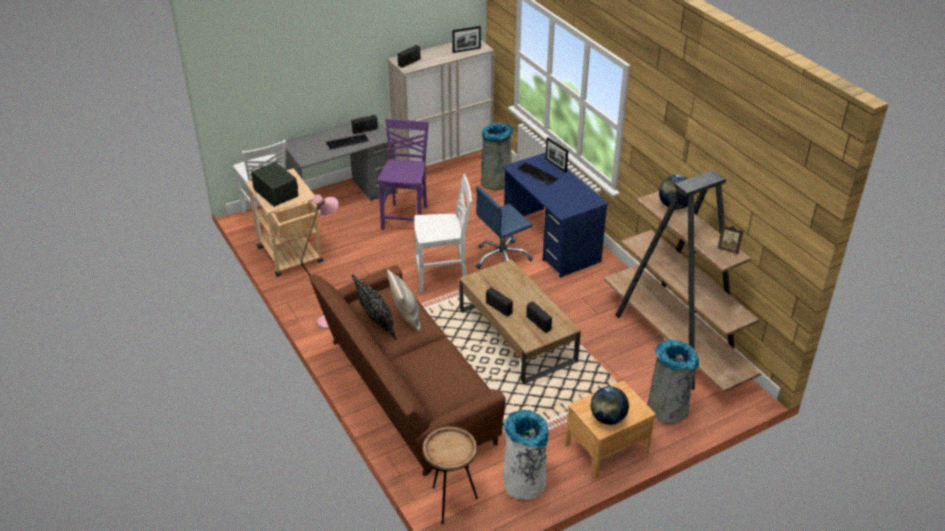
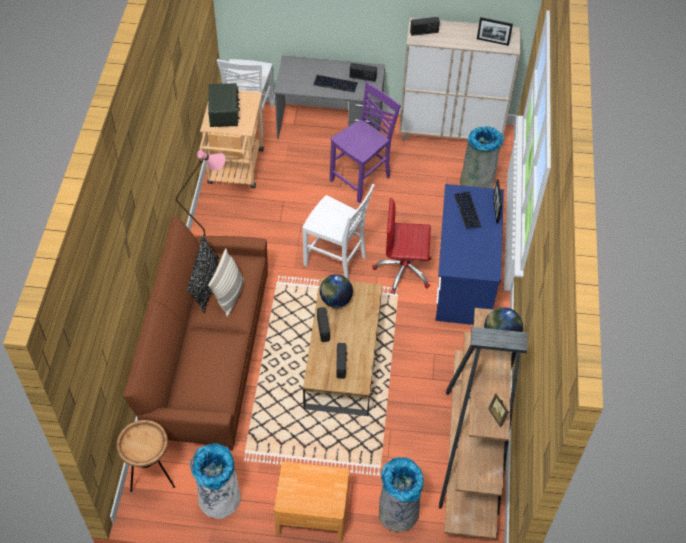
camera: 35 degrees right, 15 degrees up
(502, 259) = (403, 271): blue office chair -> red office chair
(607, 418) = (300, 496): globe -> globe (335, 300)

